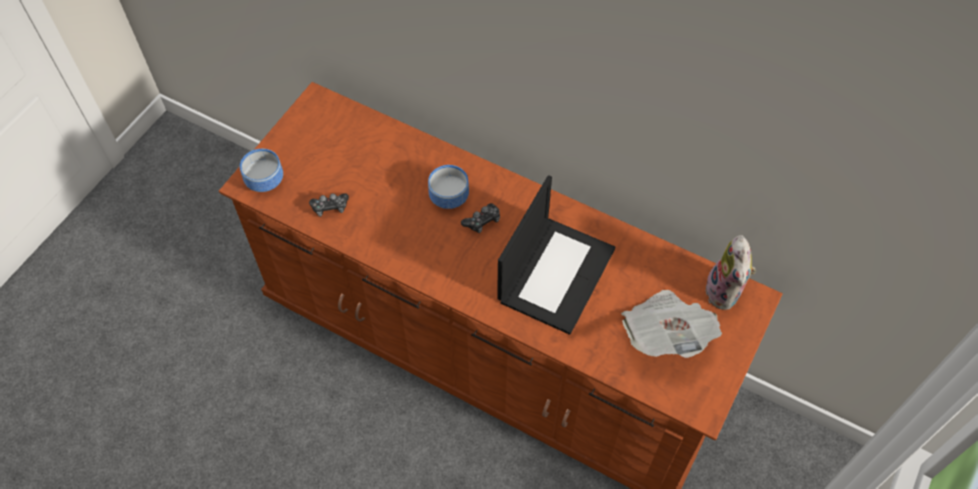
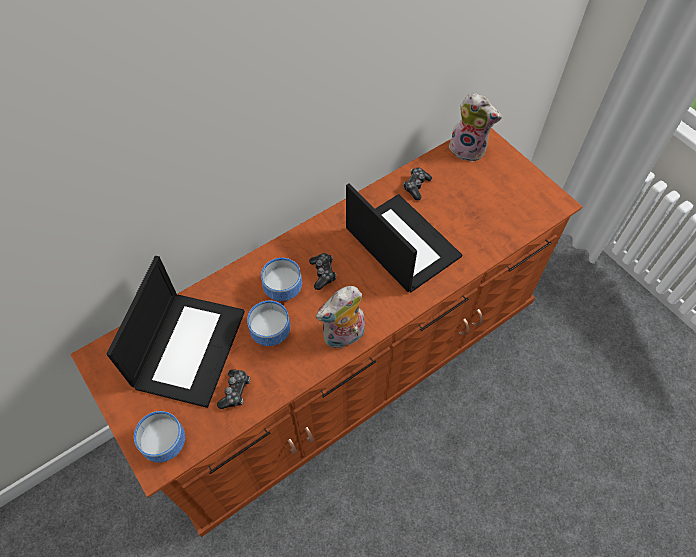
camera: 65 degrees left, 0 degrees up
(355, 156) = (189, 347): none -> laptop
(399, 206) = (269, 331): none -> bowl
(422, 266) = (344, 337): none -> plush toy
(638, 260) = (416, 186): none -> game controller
(666, 334) = (487, 197): newspaper -> none

